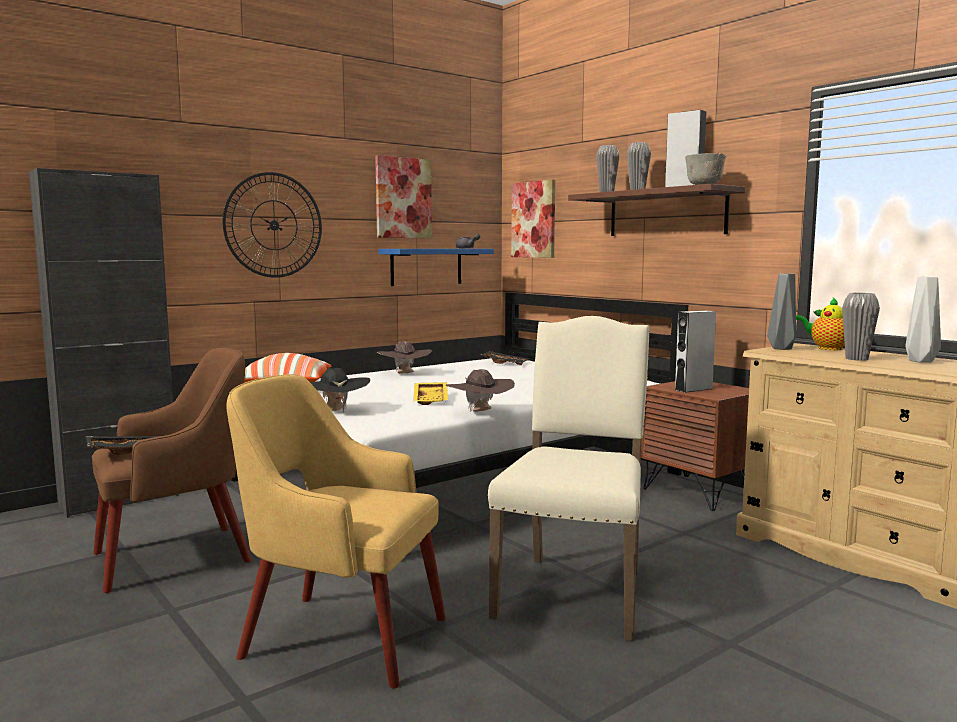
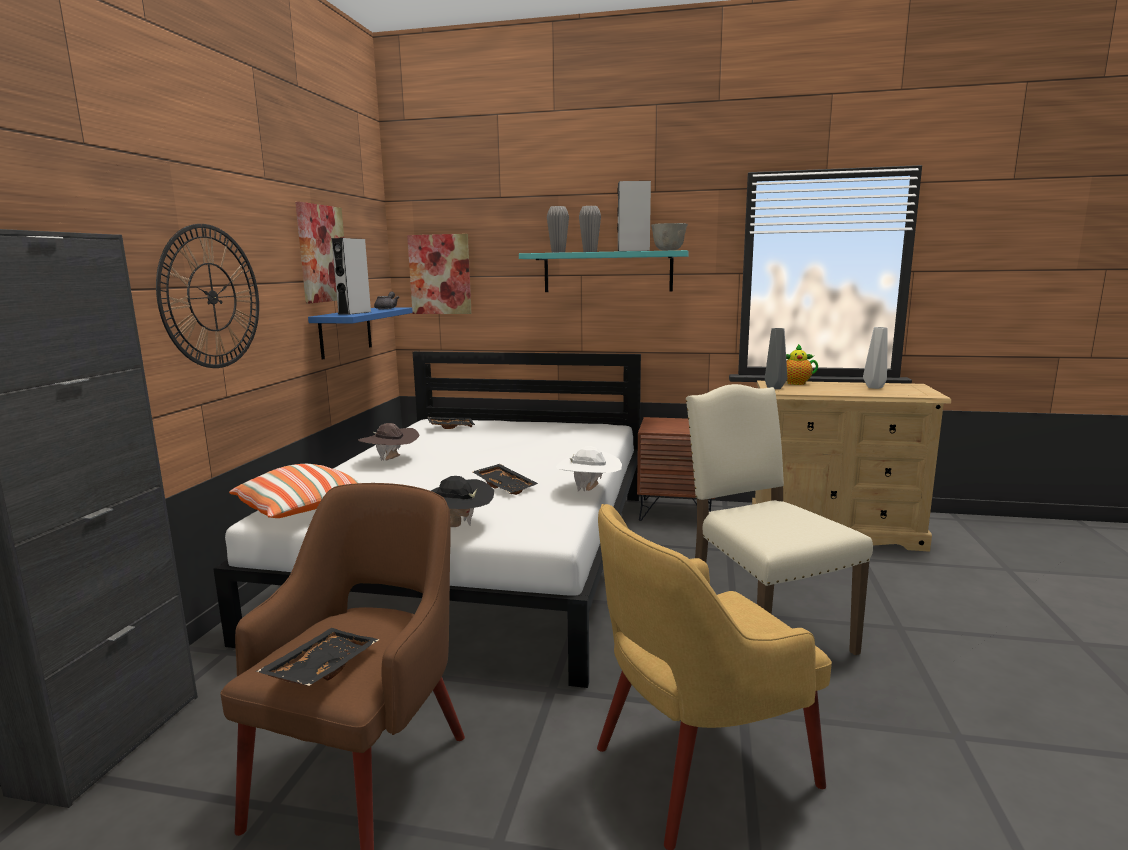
camera: 40 degrees left, 5 degrees up
(432, 400) = (506, 486): yellow tray -> black tray
(480, 413) = (589, 490): brown hat -> white hat
(666, 213) = (607, 272): brown shelf -> turquoise shelf
(693, 389) = (677, 428): grey speaker -> grey speaker (355, 313)
(856, 359) = (844, 391): grey vase -> none

